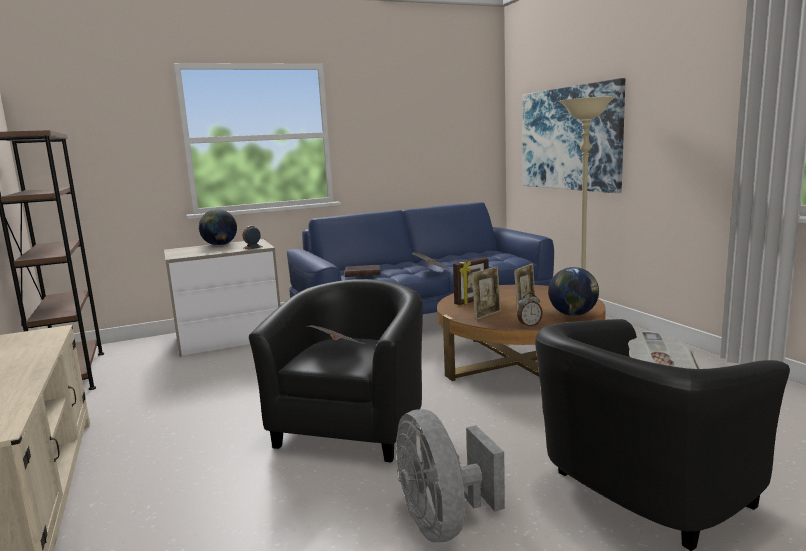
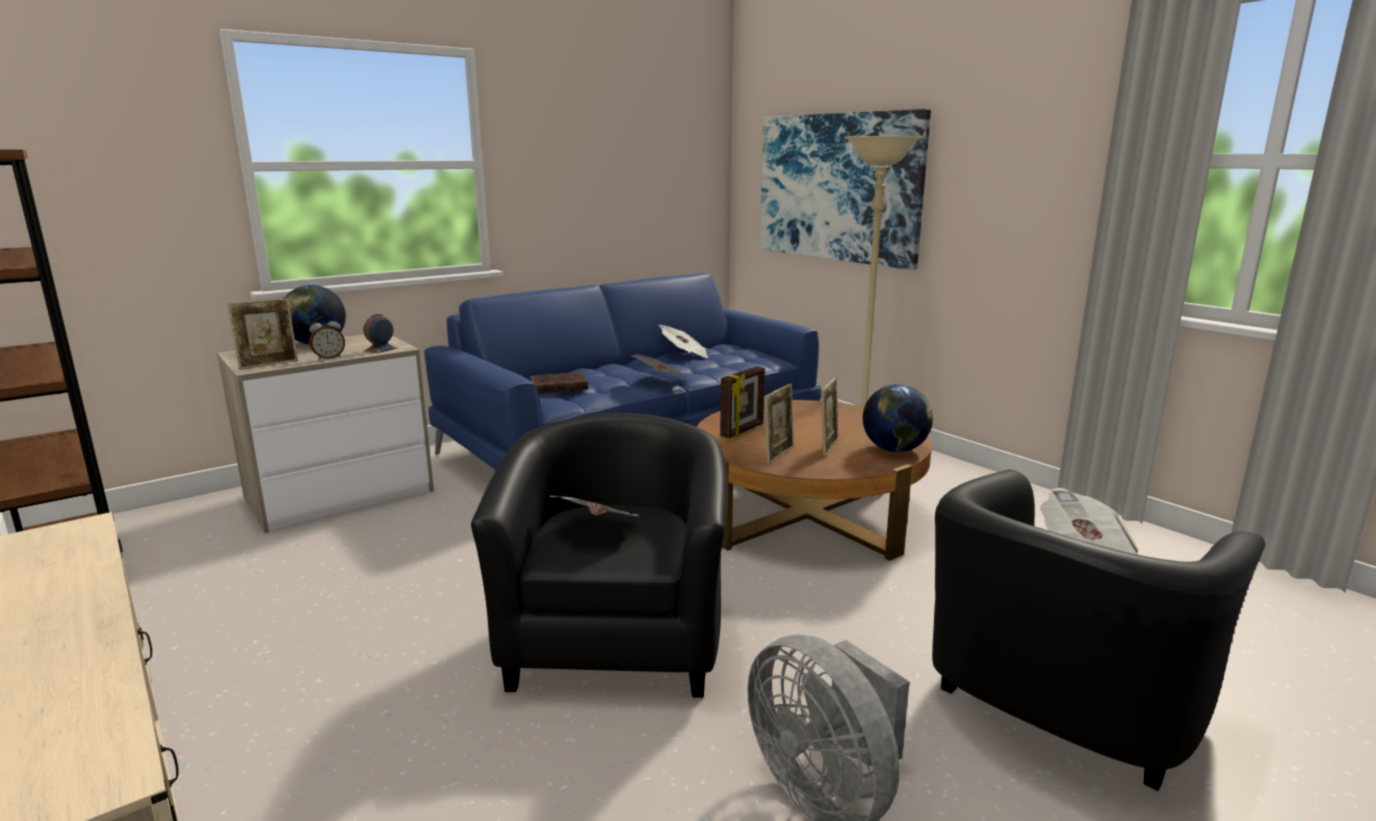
camera: 15 degrees left, 5 degrees up
(186, 255) = (269, 365): none -> picture frame
(458, 256) = (685, 355): none -> newspaper
(529, 325) = (848, 470): alarm clock -> alarm clock (329, 358)

